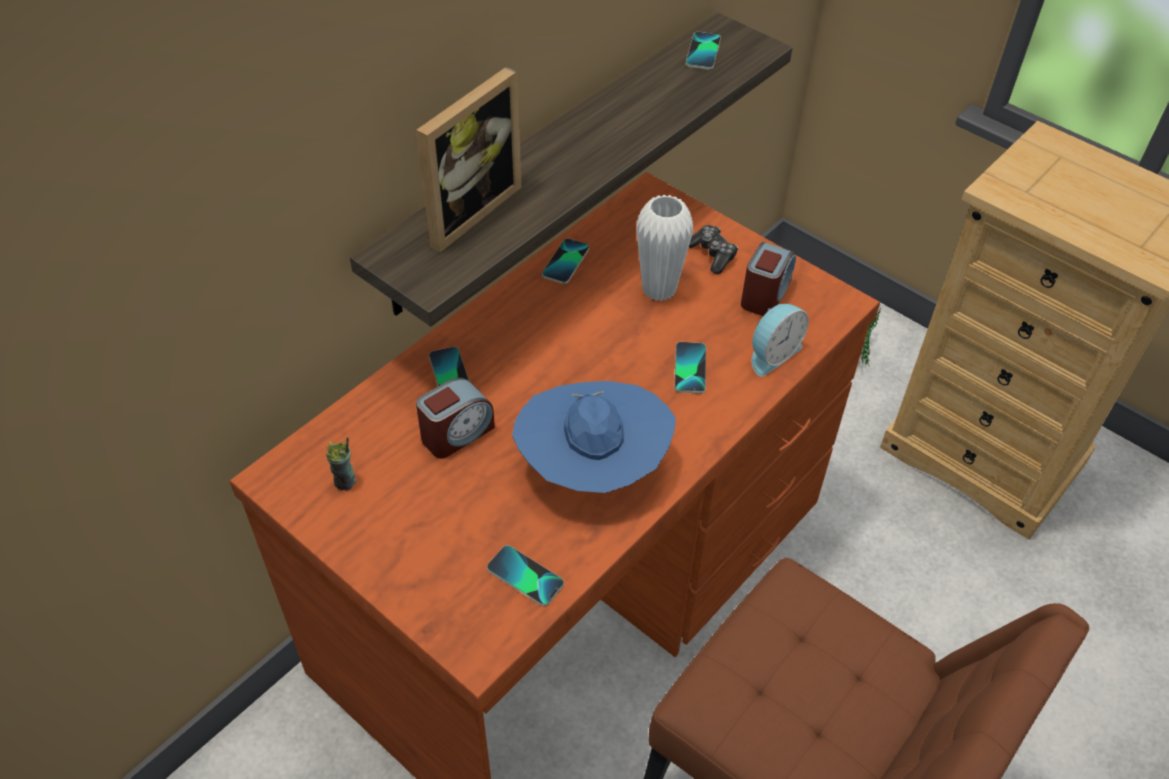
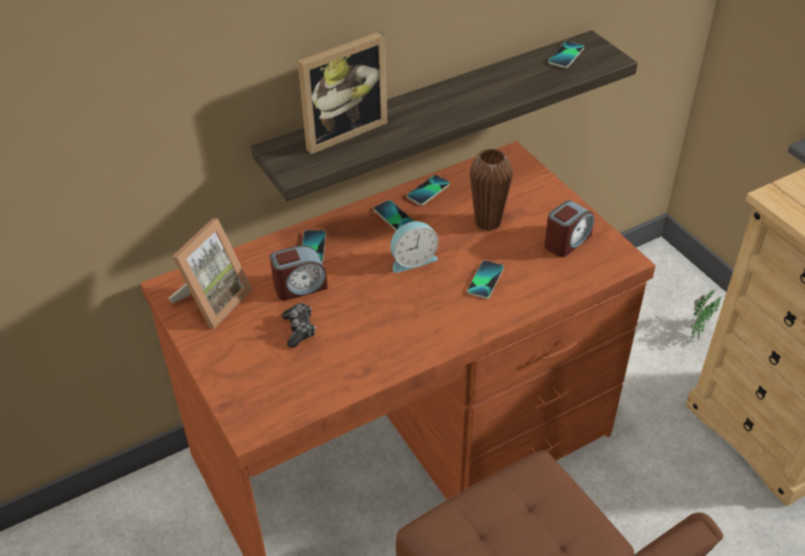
camera: 20 degrees right, 5 degrees down
(345, 482) = (212, 300): cup -> picture frame
(525, 576) = (304, 389): phone -> phone (394, 217)
(592, 468) = (383, 330): blue hat -> none
(659, 289) = (487, 222): white vase -> brown vase
(712, 254) = (539, 206): game controller -> game controller (299, 329)
(772, 353) = (552, 283): alarm clock -> alarm clock (412, 259)

